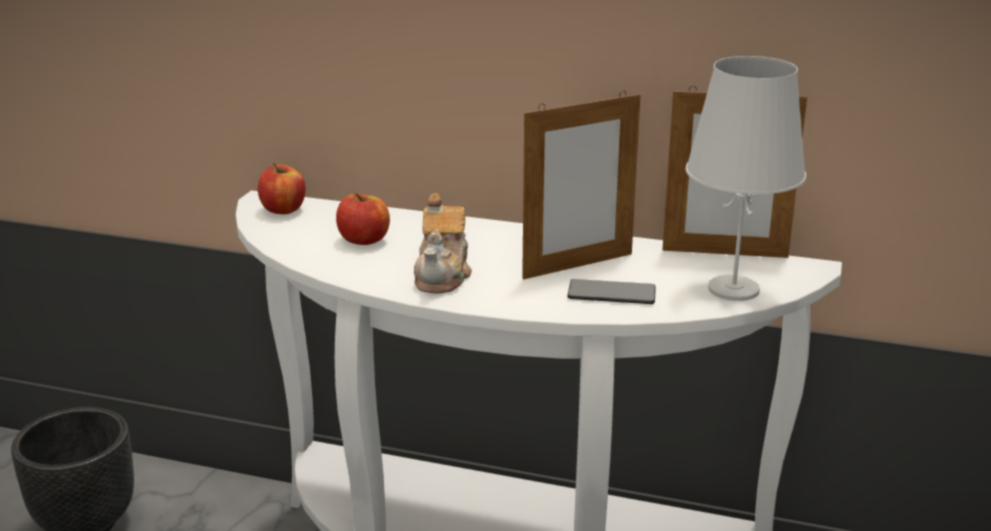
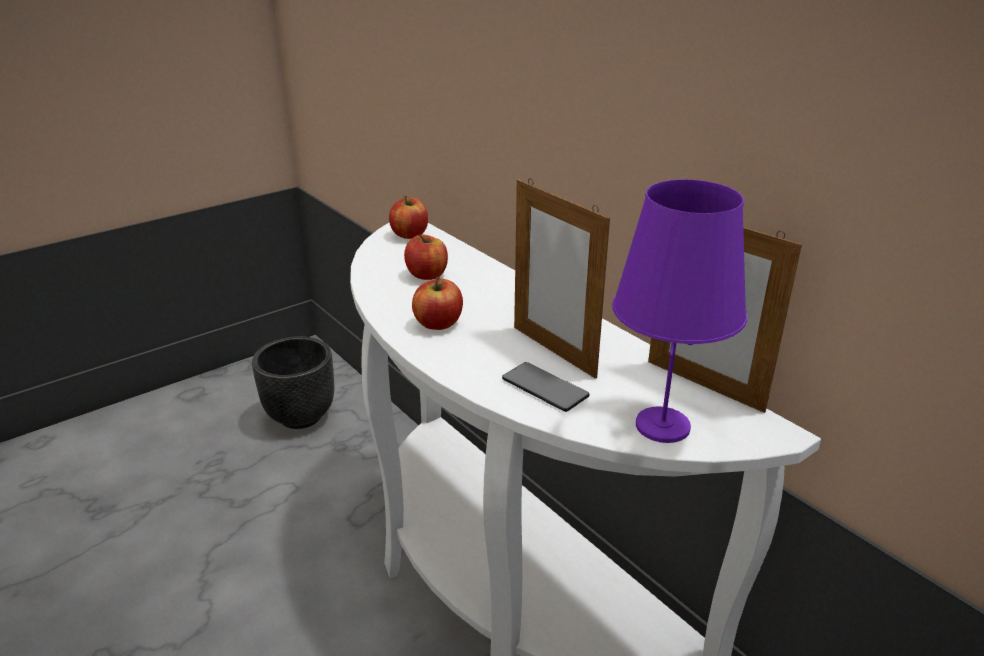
camera: 35 degrees right, 5 degrees up
(443, 276) = (438, 323): teapot -> apple
(578, 266) = (553, 351): picture frame -> picture frame turned 45 degrees clockwise
(733, 289) = (661, 426): white table lamp -> purple table lamp

